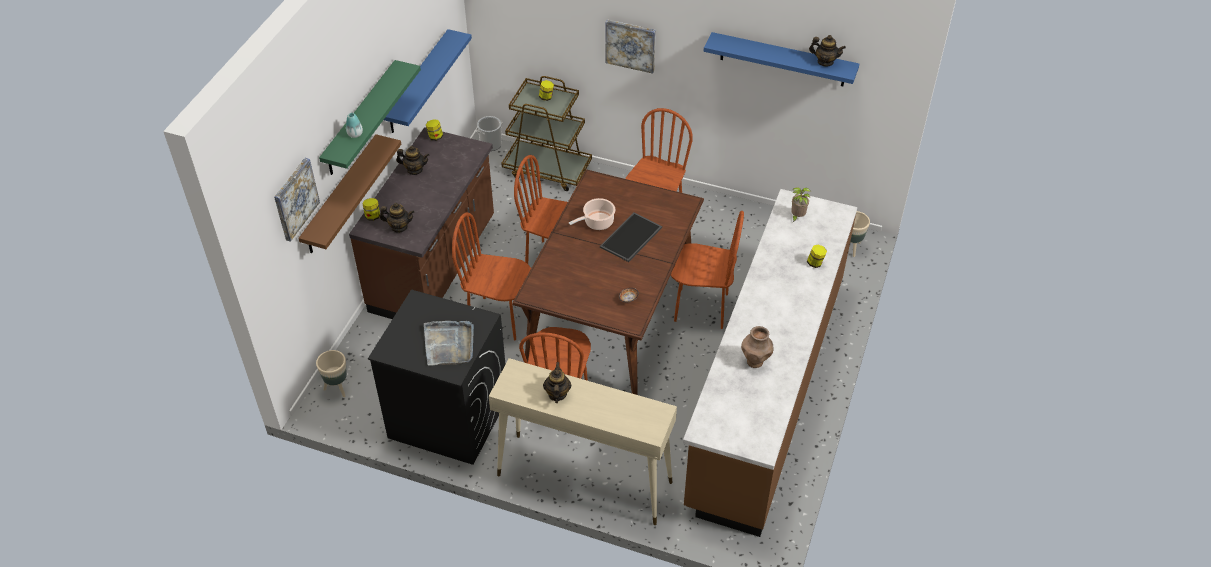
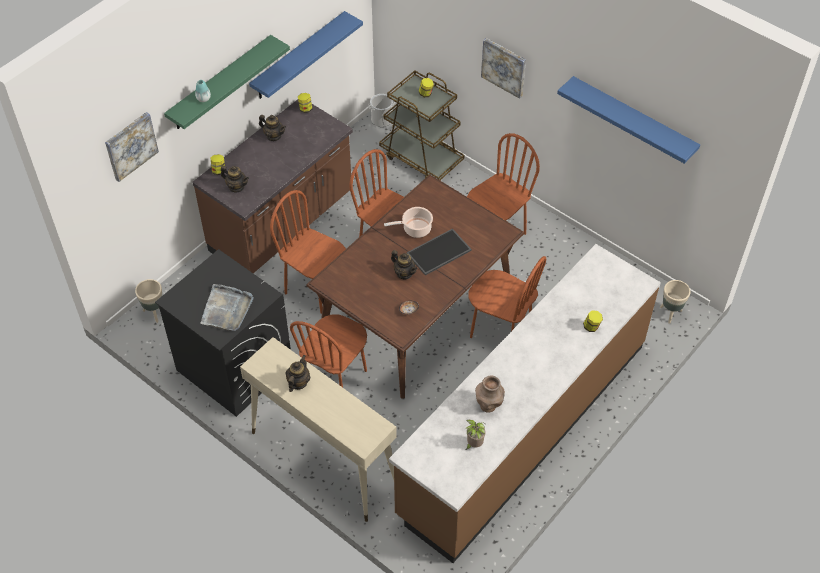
camera: 20 degrees right, 5 degrees up
(341, 195) = (188, 147): brown shelf -> none
(797, 217) = (597, 276): potted plant -> potted plant (473, 444)
(825, 62) = (667, 134): teapot -> teapot (404, 273)

